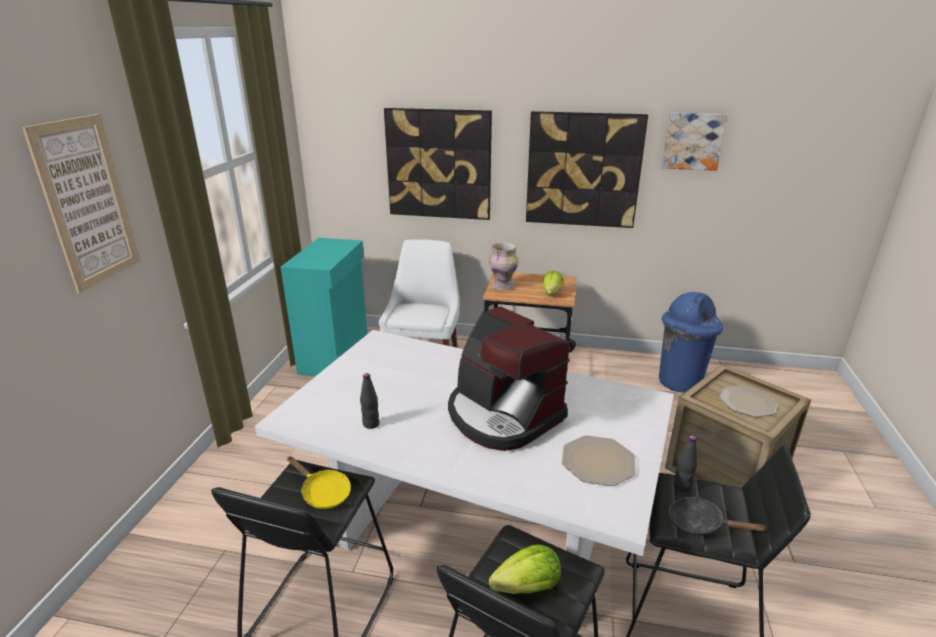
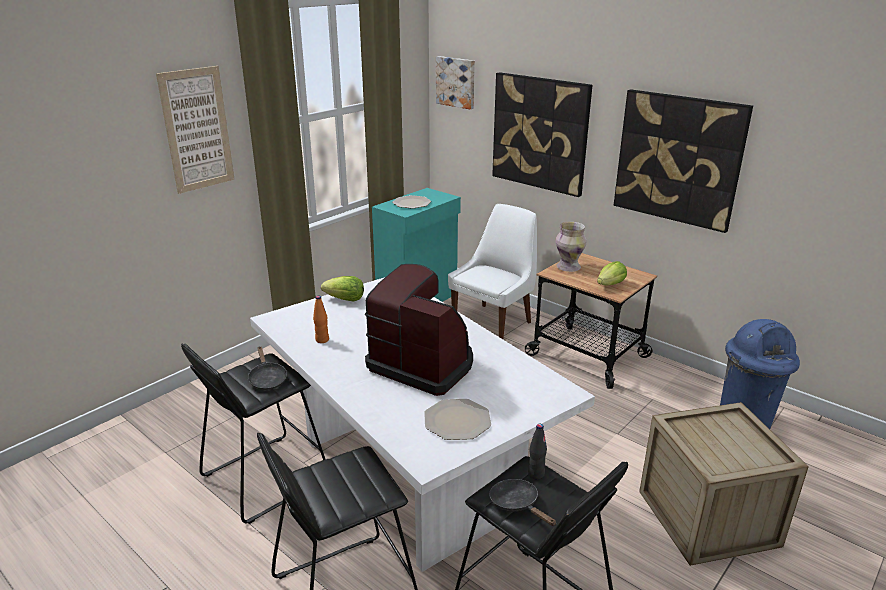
camera: 30 degrees right, 0 degrees up
(323, 493) = (267, 379): yellow frying pan -> black frying pan
(371, 424) = (322, 340): black bottle -> orange bottle
(502, 415) = (423, 364): coffee machine -> coffee machine turned 135 degrees clockwise
(528, 587) = (336, 486): lettuce -> lettuce (345, 300)
(693, 141) = (804, 143): picture -> picture (456, 82)
(747, 402) = (726, 444): plate -> plate (412, 203)

